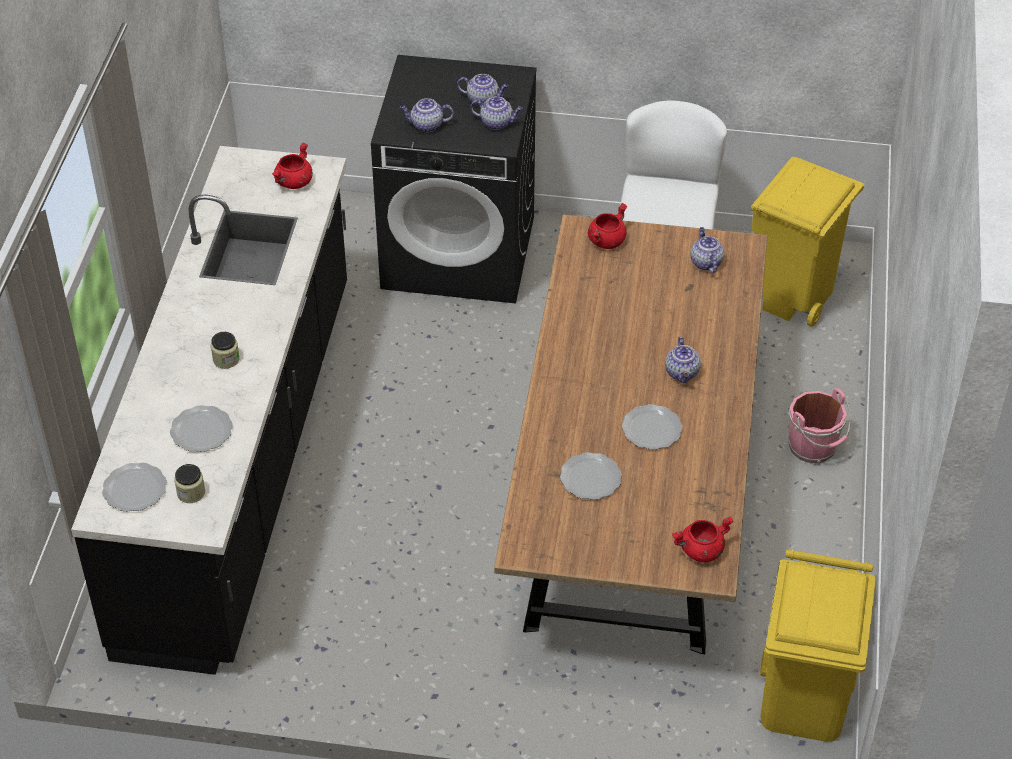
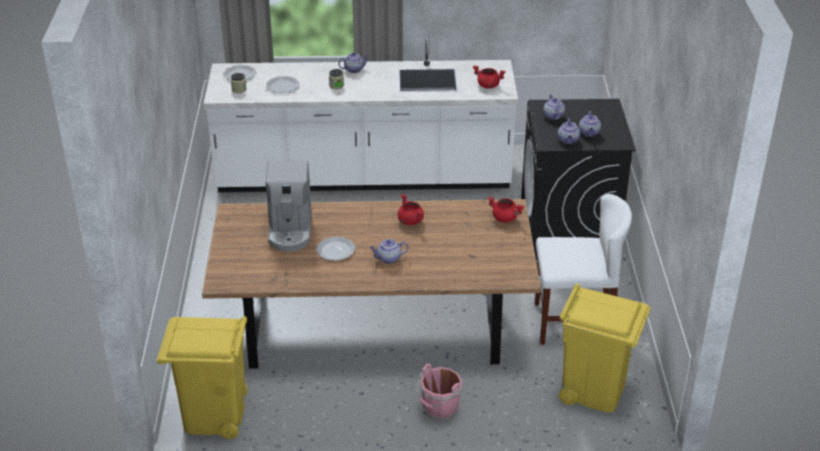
camera: 80 degrees right, 10 degrees down
(241, 463) = (364, 177): black counter -> white counter
(590, 477) = (290, 230): plate -> coffee machine
(701, 551) = (236, 277): red cooking pot -> red cooking pot (410, 221)
(705, 262) = (499, 261): teapot -> teapot (354, 69)

